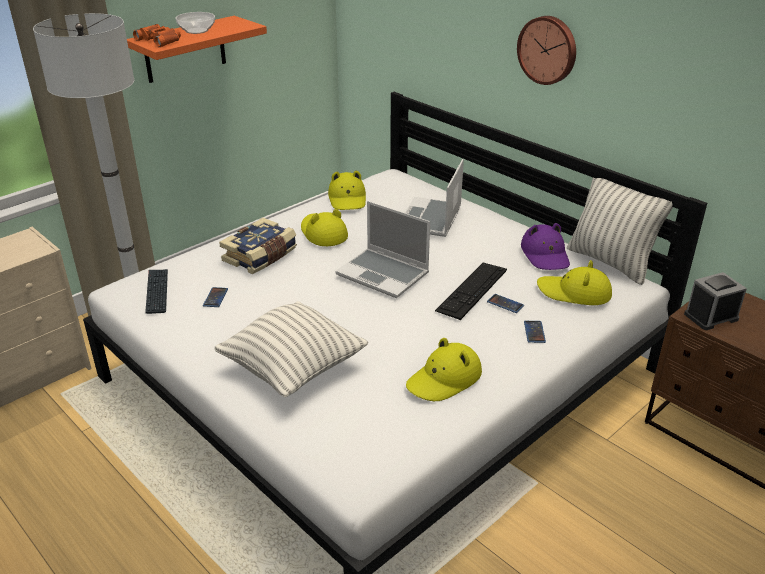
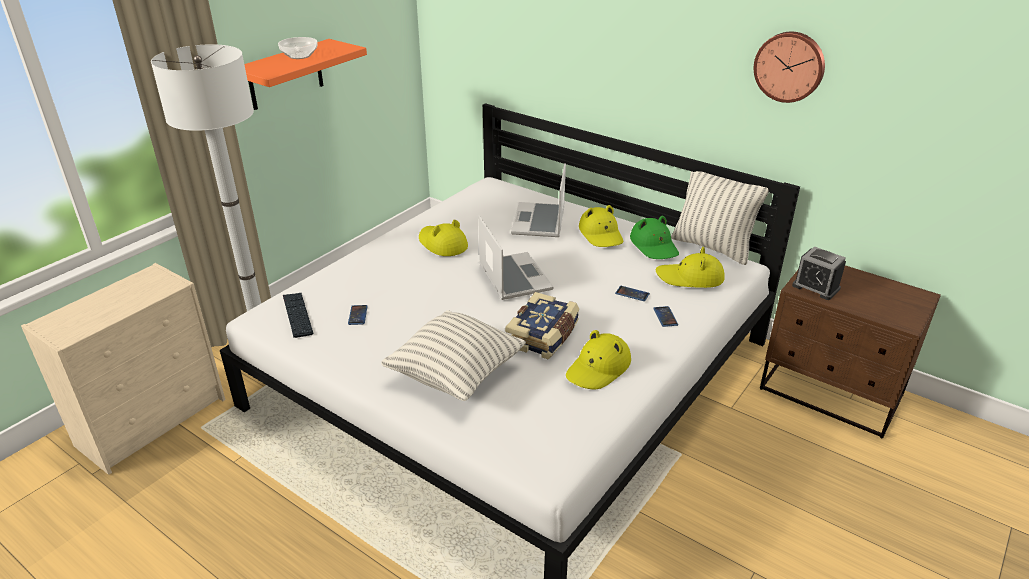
camera: 10 degrees left, 0 degrees up
(160, 40) = (267, 67): orange binoculars -> none
(261, 256) = (389, 271): book -> book (544, 336)
(347, 199) = (455, 209): yellow hat -> yellow hat (601, 234)
(384, 274) = (513, 277): laptop -> laptop turned 135 degrees counterclockwise
(472, 290) = (598, 284): keyboard -> none
(545, 255) = (654, 246): purple hat -> green hat
(548, 49) = (641, 57): wall clock -> wall clock (789, 66)
(711, 317) = (816, 287): alarm clock -> alarm clock turned 105 degrees counterclockwise

